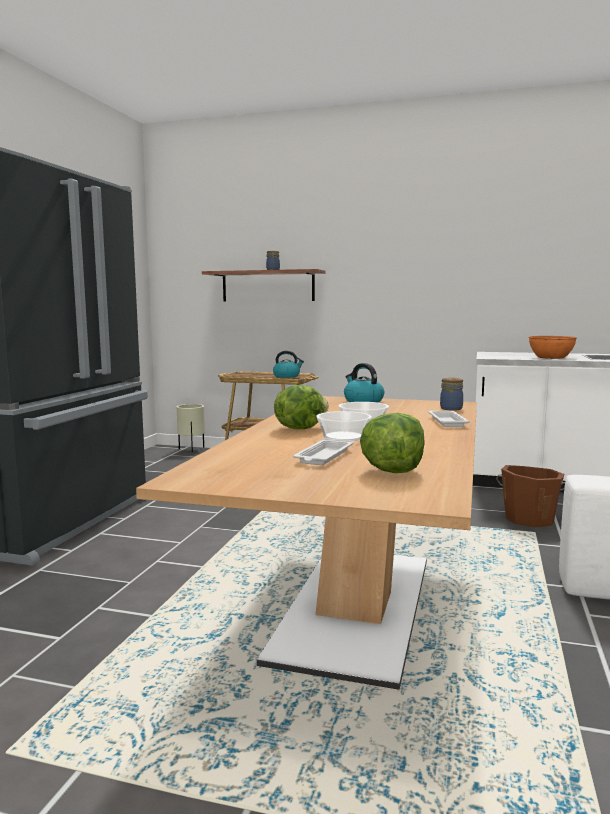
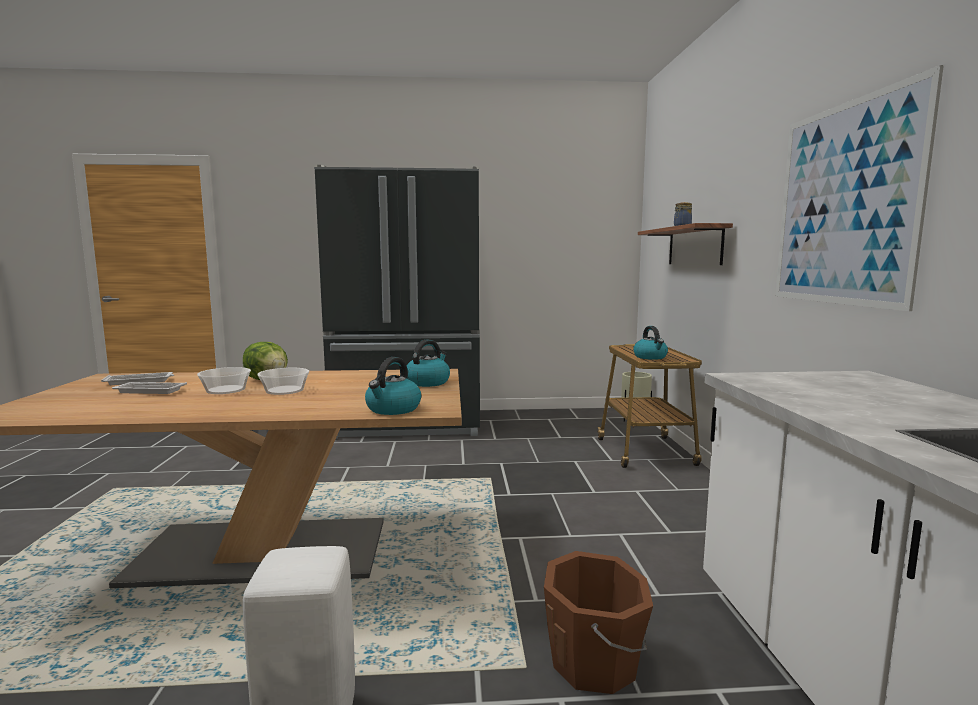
camera: 70 degrees right, 0 degrees up
(392, 471) = (84, 406): lettuce -> none
(440, 265) = (843, 204): none -> picture
(447, 422) = (299, 410): white tray -> white tray (140, 381)
(452, 408) = (393, 409): jar -> kettle
(551, 357) = (846, 405): orange bowl -> none

